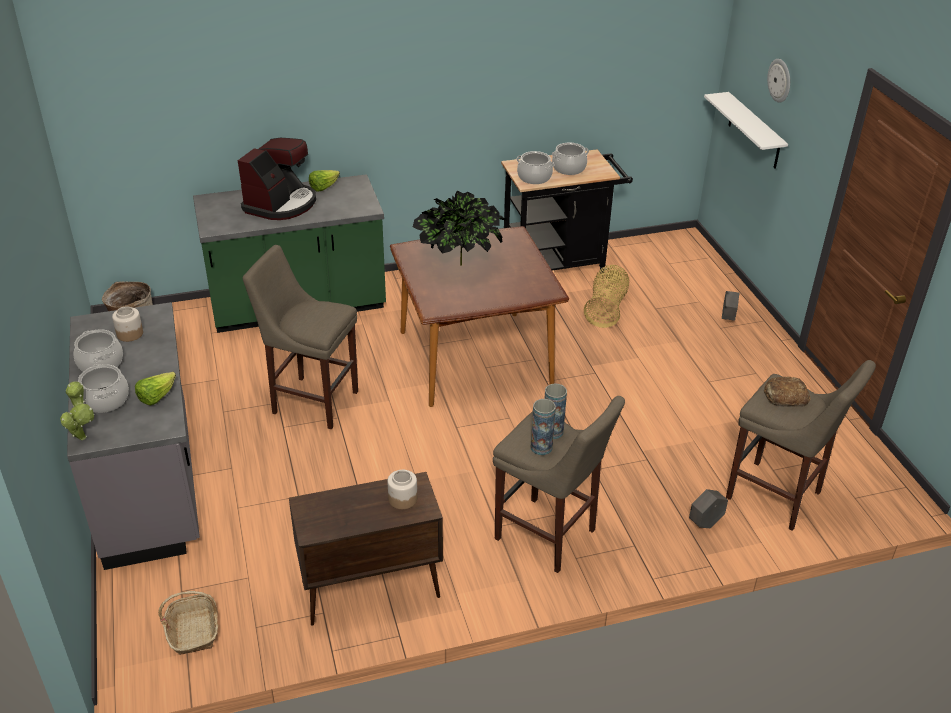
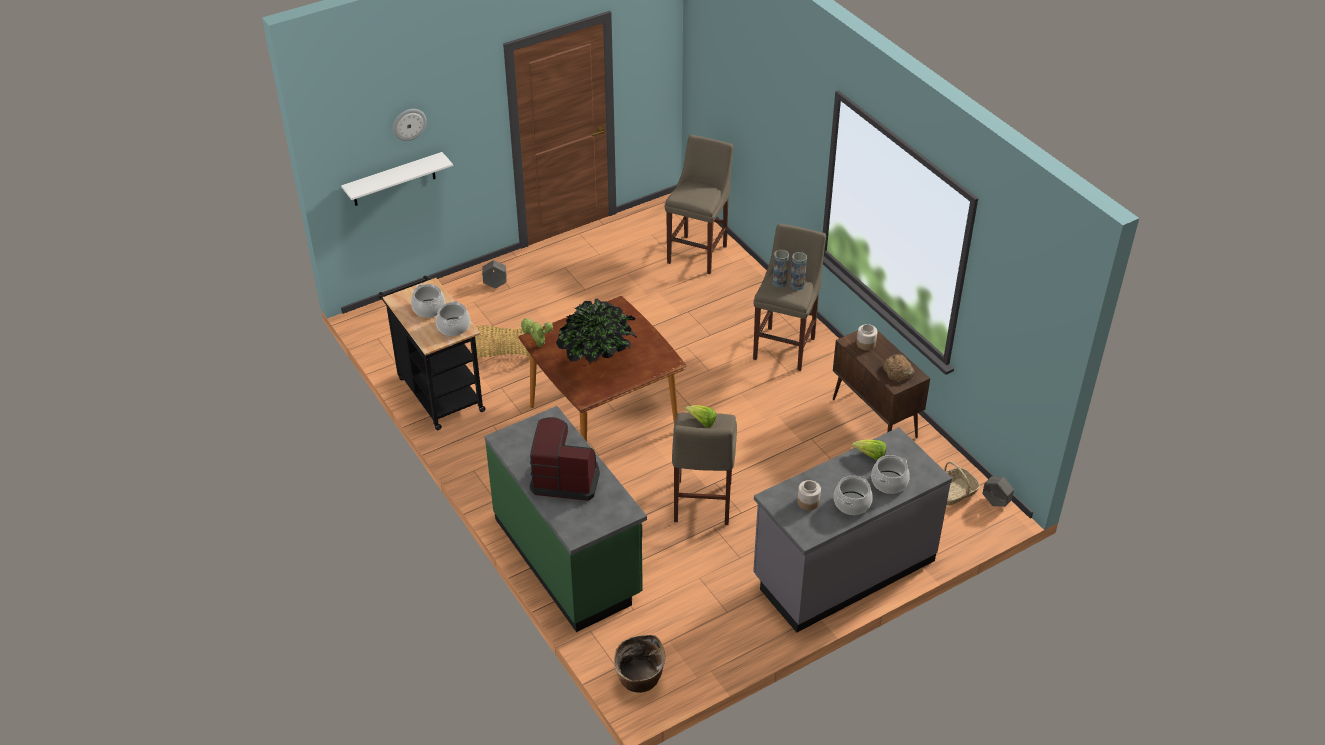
camera: 105 degrees left, 5 degrees up
(82, 435) = (930, 478): potted plant -> potted plant (538, 345)
(323, 187) = (522, 458): lettuce -> lettuce (702, 422)
(705, 523) = (738, 281): grey planter -> grey planter (995, 502)
(785, 396) = (693, 193): bread -> bread (898, 371)

